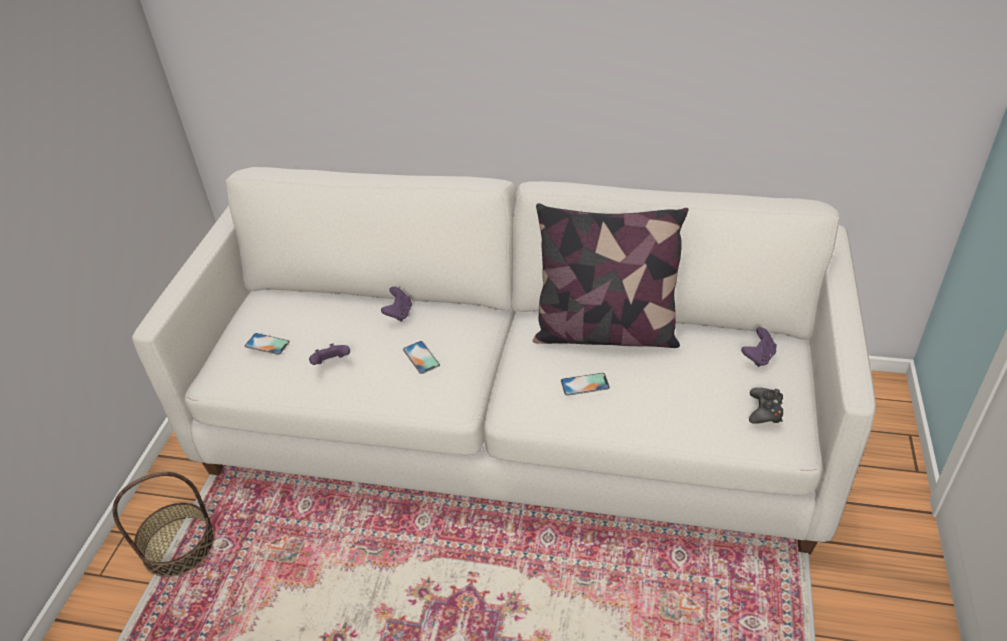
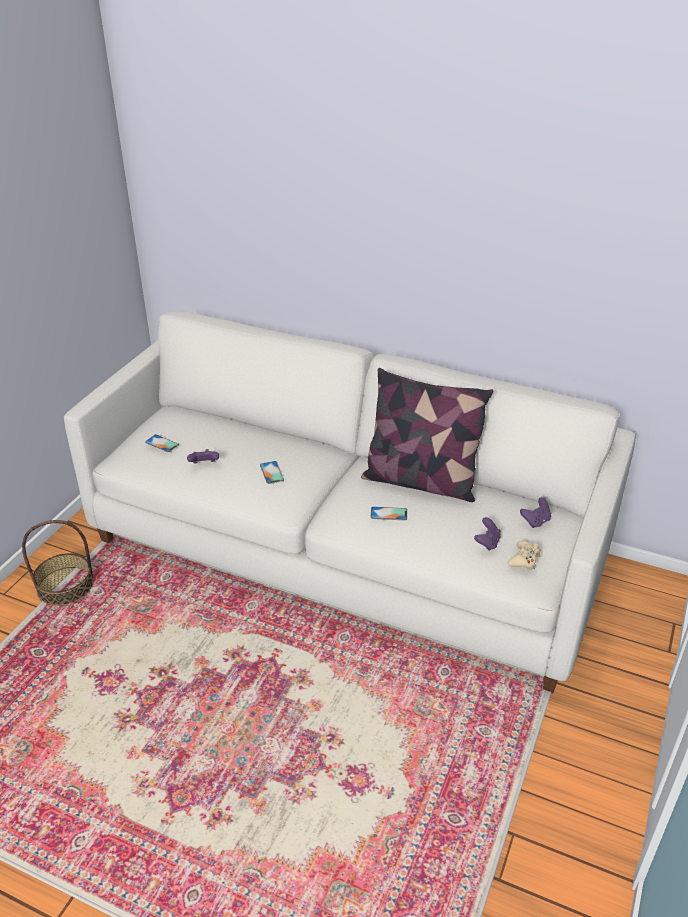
camera: 10 degrees right, 5 degrees down
(399, 313) = (266, 439): purple game controller -> purple game controller (487, 543)
(765, 411) = (524, 559): black game controller -> beige game controller

